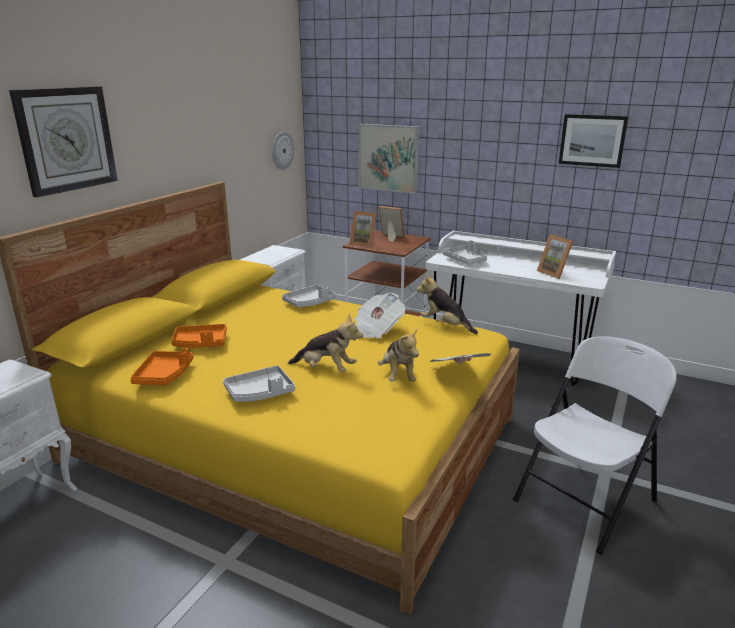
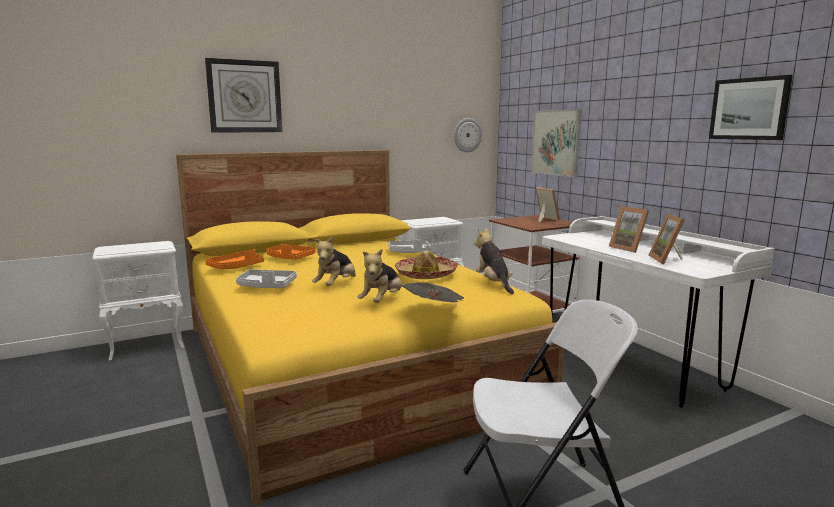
camera: 35 degrees right, 10 degrees down
(326, 369) = (336, 285): plush toy -> plush toy turned 60 degrees clockwise
(364, 243) = (510, 220): picture frame -> picture frame (629, 248)
(376, 330) = (426, 274): newspaper -> hat
(466, 260) = (585, 240): grey tray -> none

